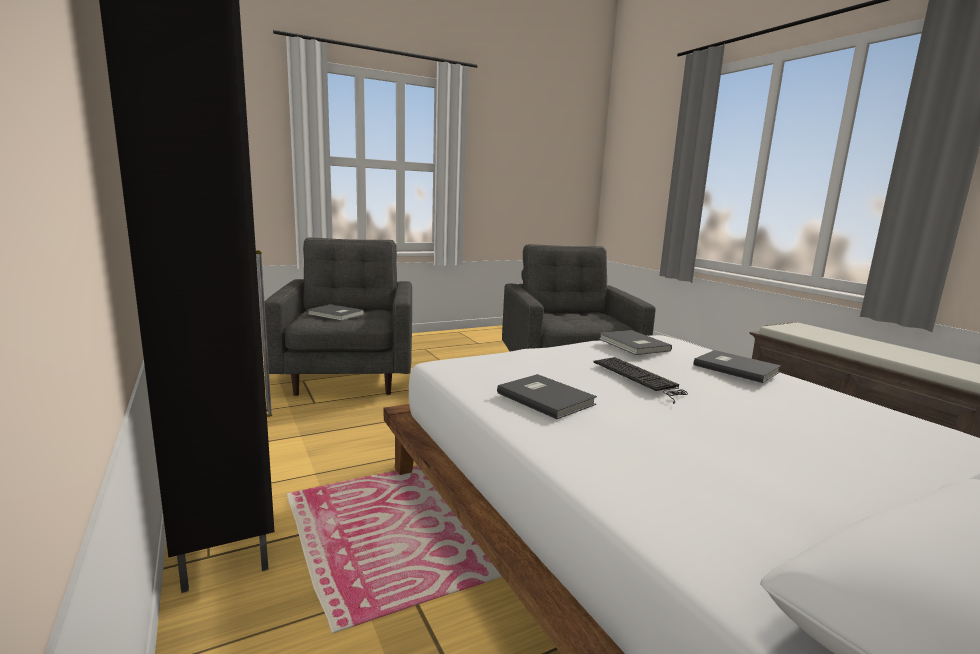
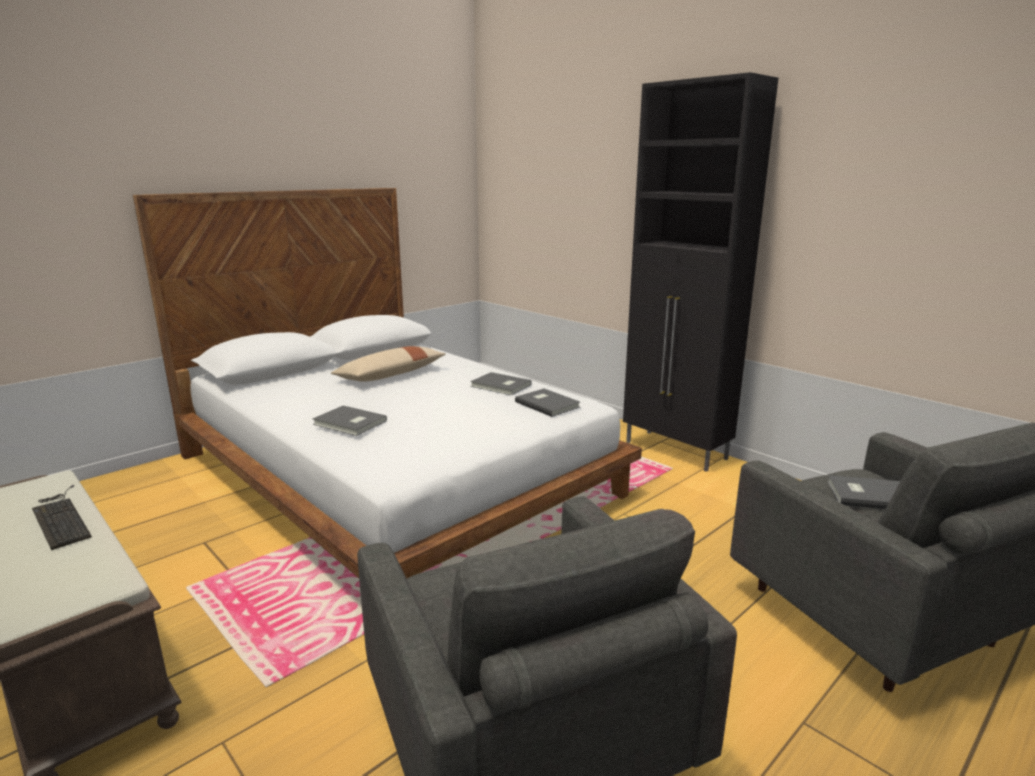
camera: 165 degrees right, 5 degrees up
(633, 345) = (433, 439): grey book -> grey book (547, 404)
(640, 378) = (437, 405): keyboard -> keyboard (61, 518)
(766, 460) = (391, 375): none -> beige pillow

